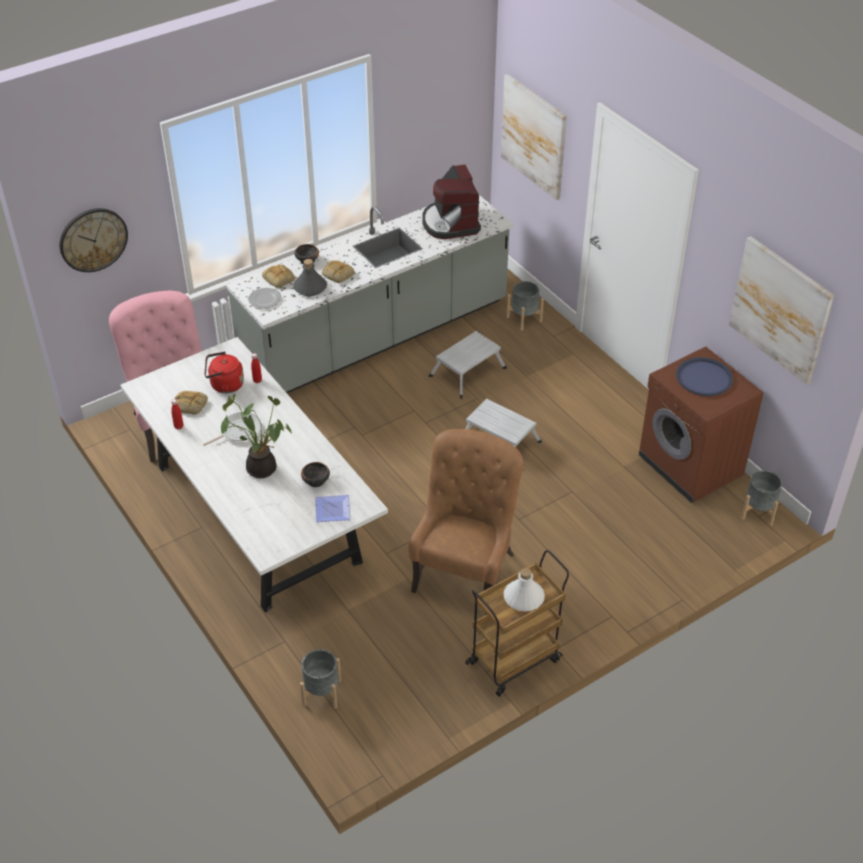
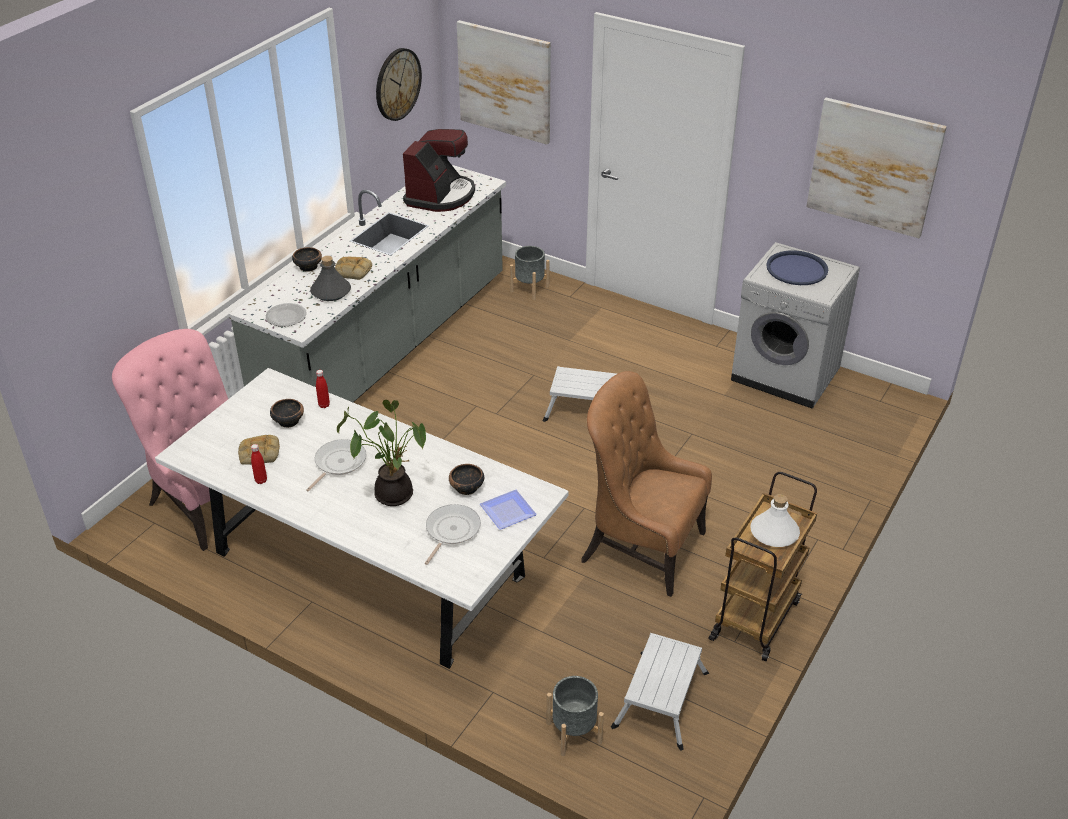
camera: 25 degrees left, 5 degrees down
(93, 239) = (73, 281): wall clock -> wall clock (397, 84)
(224, 385) = (288, 421): red kettle -> bowl
(279, 278) = (288, 292): bread -> none
(283, 511) = (451, 531): none -> frying pan
(450, 223) = (440, 195): coffee machine -> coffee machine turned 120 degrees counterclockwise
(465, 571) = (641, 547): brown chair -> brown chair turned 60 degrees counterclockwise
(467, 372) = (506, 353): white step ladder -> white step ladder (660, 700)
(689, 466) = (784, 376): brown washing machine -> white washing machine
(758, 511) = (877, 396): grey planter -> none

